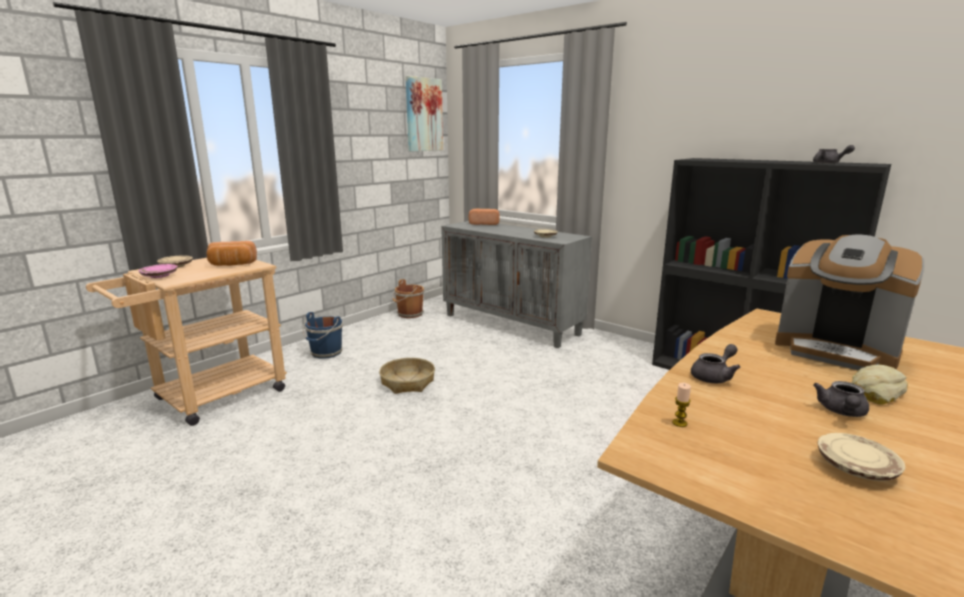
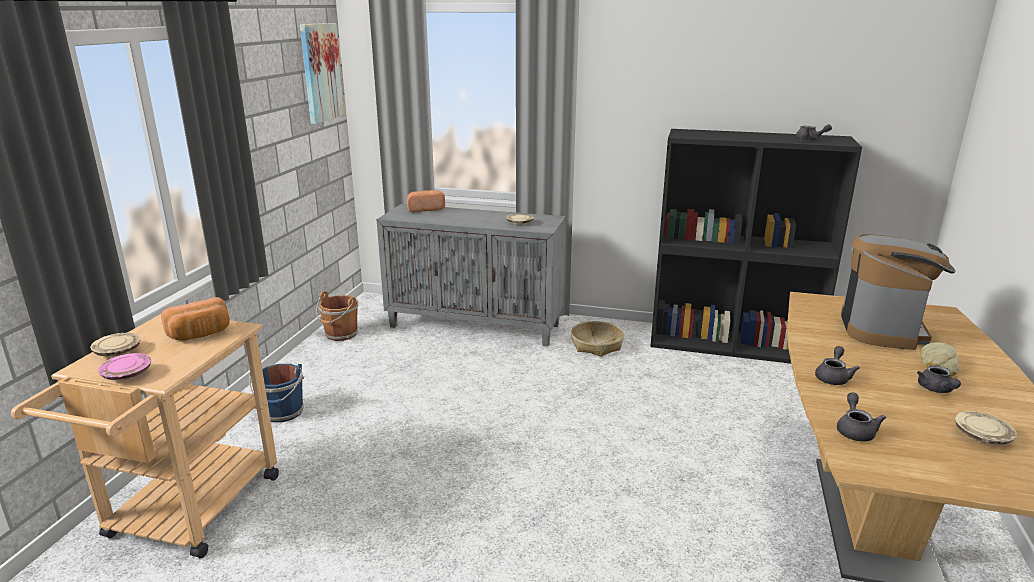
camera: 25 degrees left, 5 degrees up
(408, 382) = (423, 428): basket -> basket (596, 345)
(679, 423) = (855, 430): candle -> grey teapot
(835, 351) = (883, 329): coffee machine -> coffee machine turned 90 degrees counterclockwise

